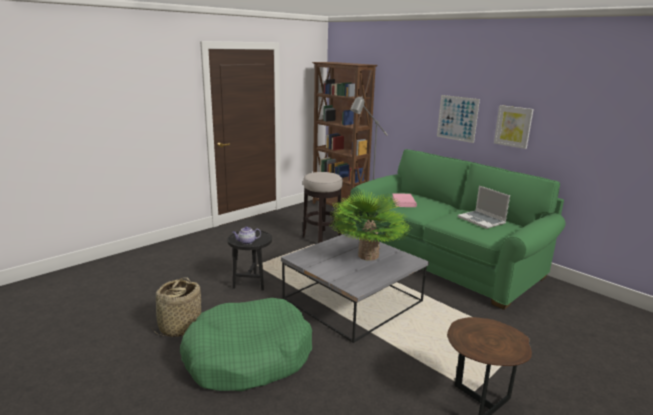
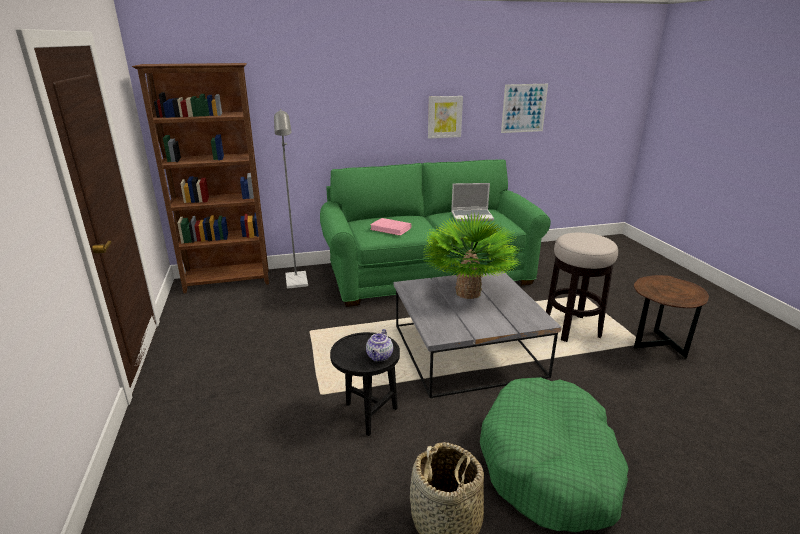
camera: 60 degrees left, 5 degrees up
(321, 237) = (298, 320): stool -> stool (572, 328)
(457, 118) = (381, 119): picture -> picture (524, 108)

